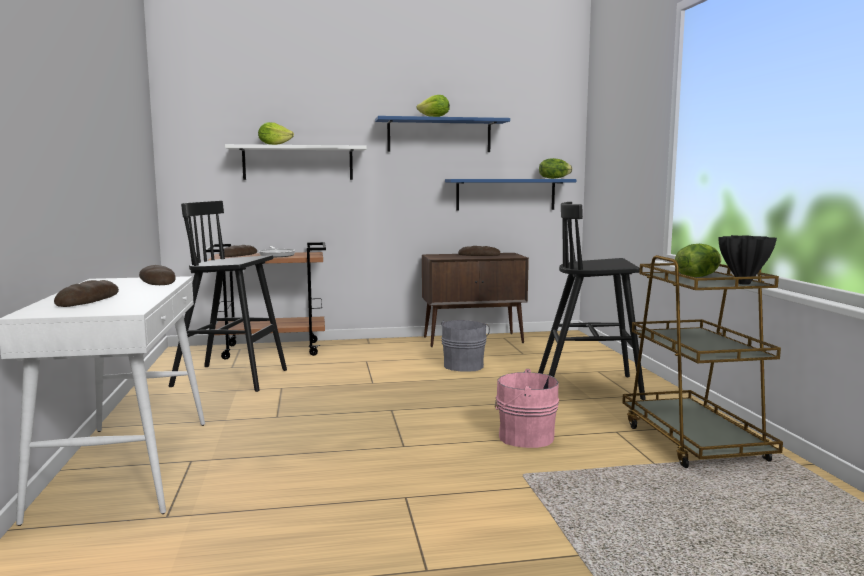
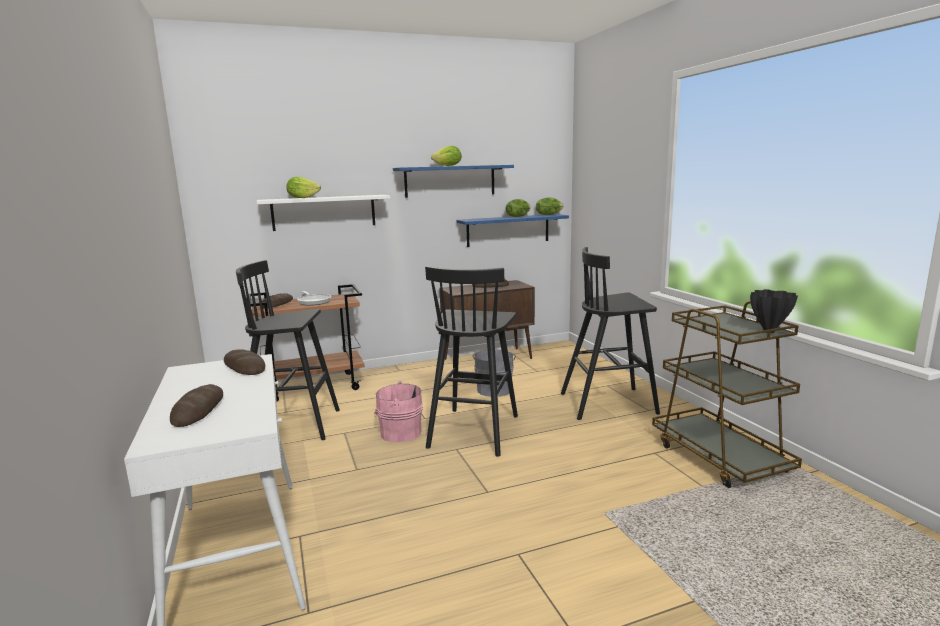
camera: 10 degrees left, 5 degrees up
(420, 397) = (474, 430): none -> black stool
(523, 436) = (583, 468): pink bucket -> pink bucket (398, 432)
(697, 276) = (723, 323): lettuce -> lettuce (517, 216)

